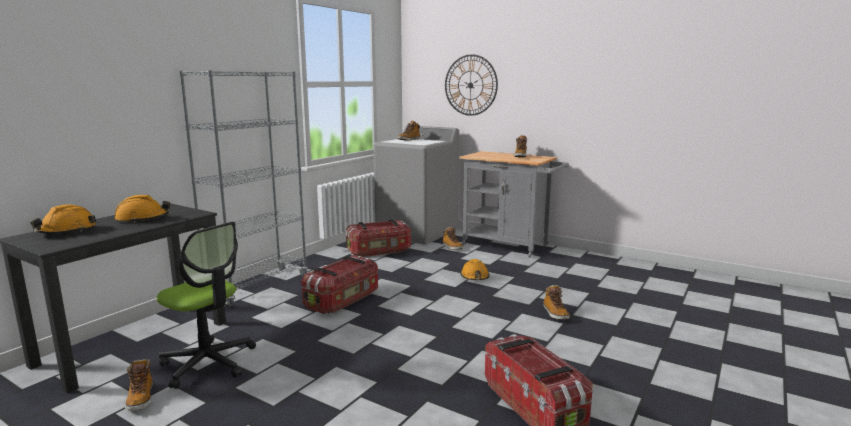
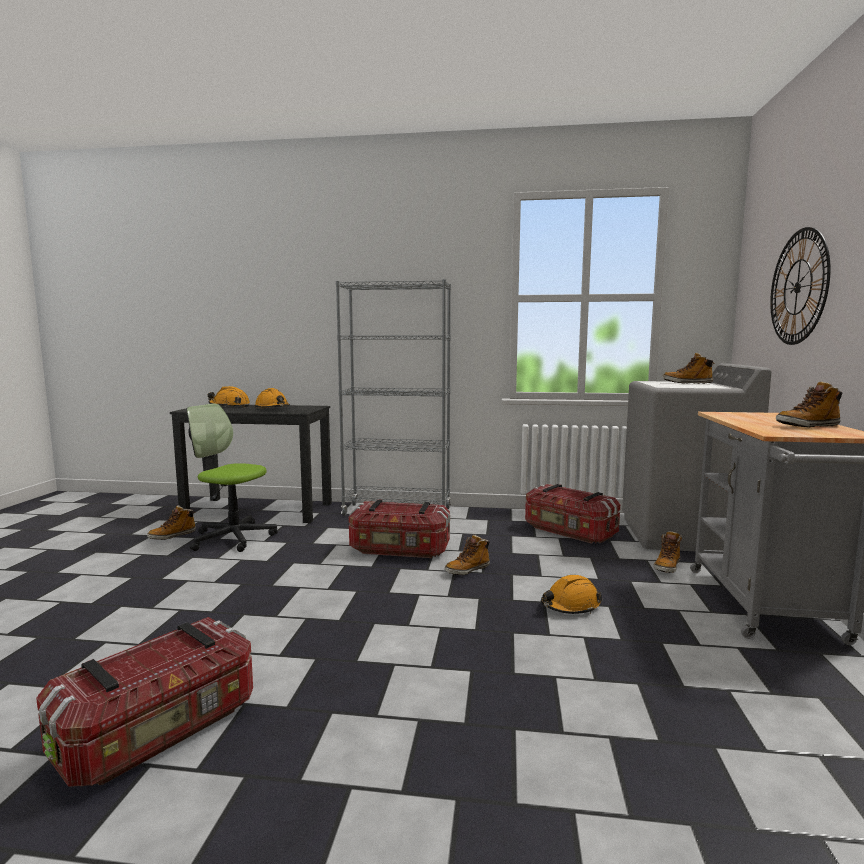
camera: 65 degrees right, 5 degrees down
(208, 363) = (233, 538): office chair -> office chair turned 105 degrees clockwise
(555, 313) = (499, 707): boot -> boot (467, 570)

